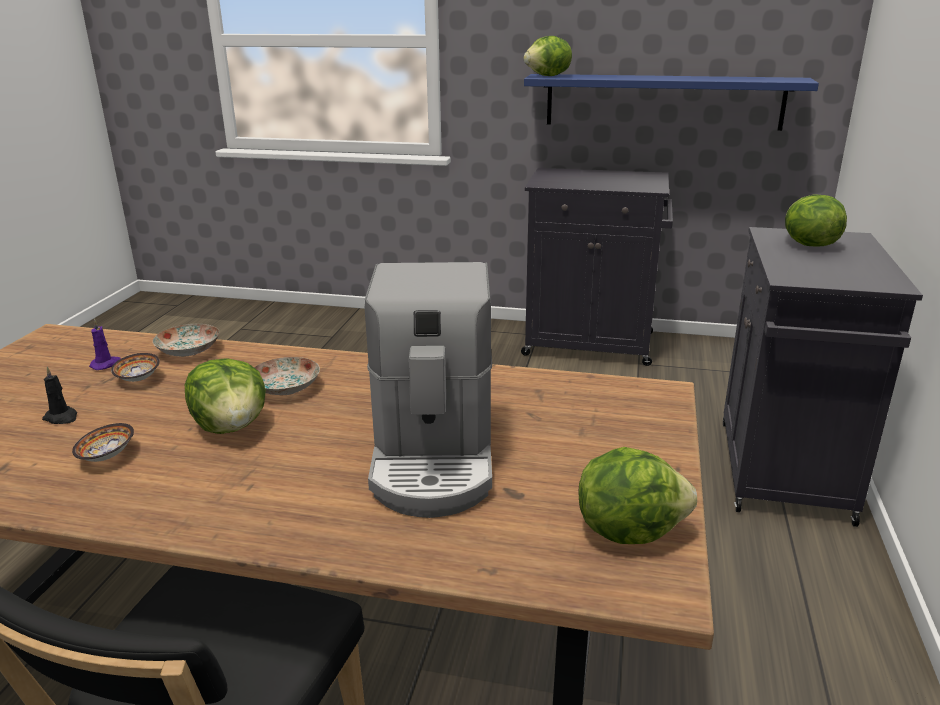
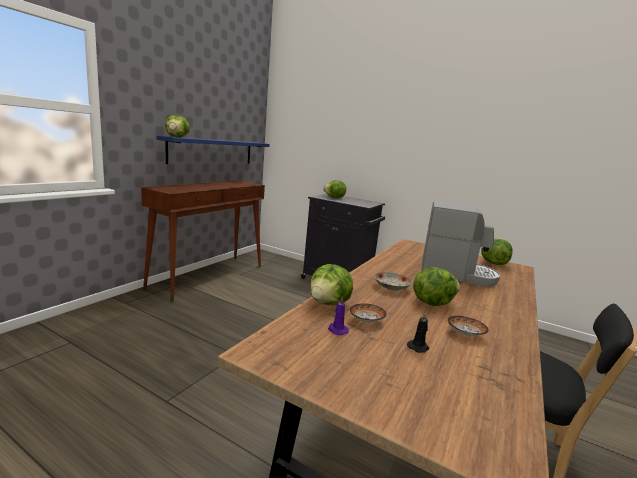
camera: 75 degrees left, 10 degrees down
(189, 351) = (329, 303): plate -> lettuce
(591, 344) = (209, 276): black cabinet -> brown console table

